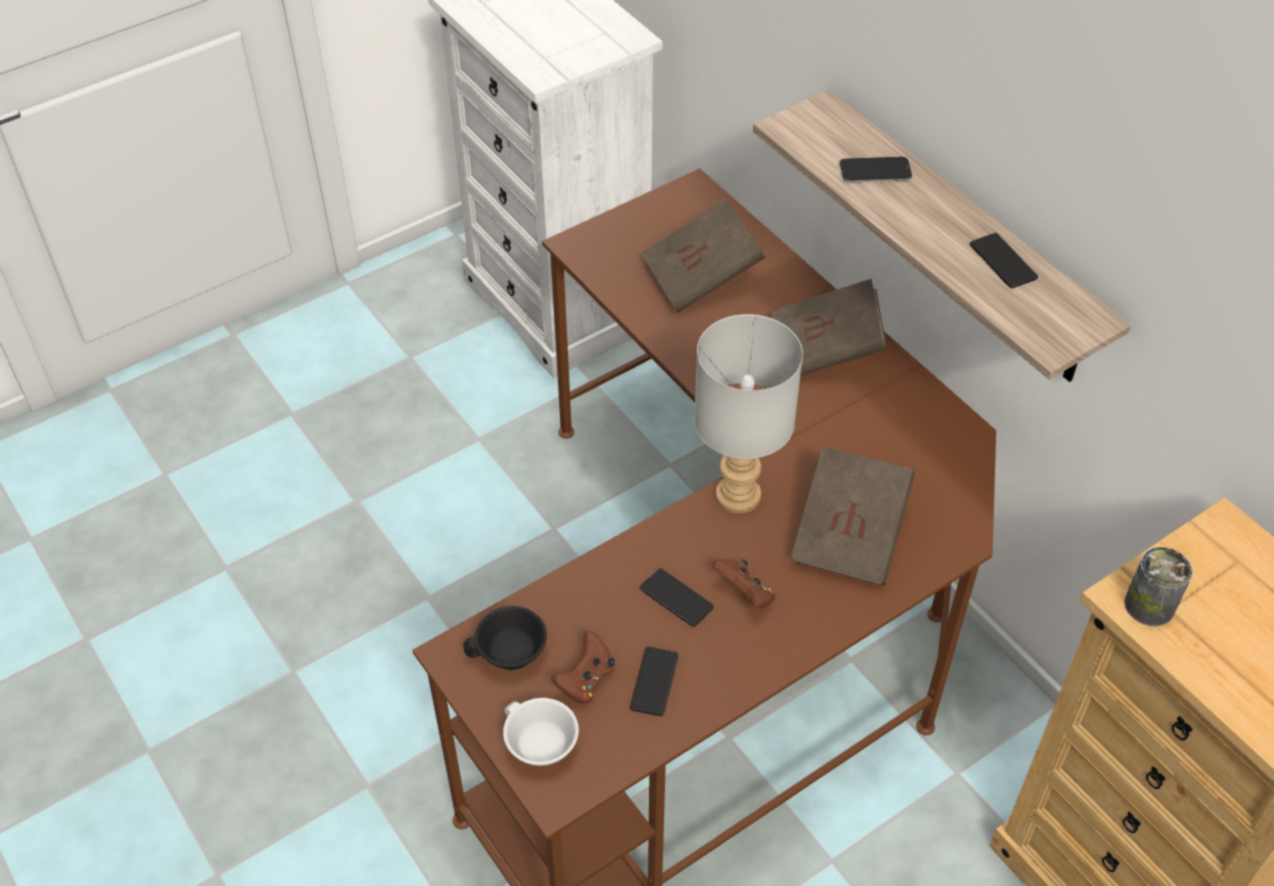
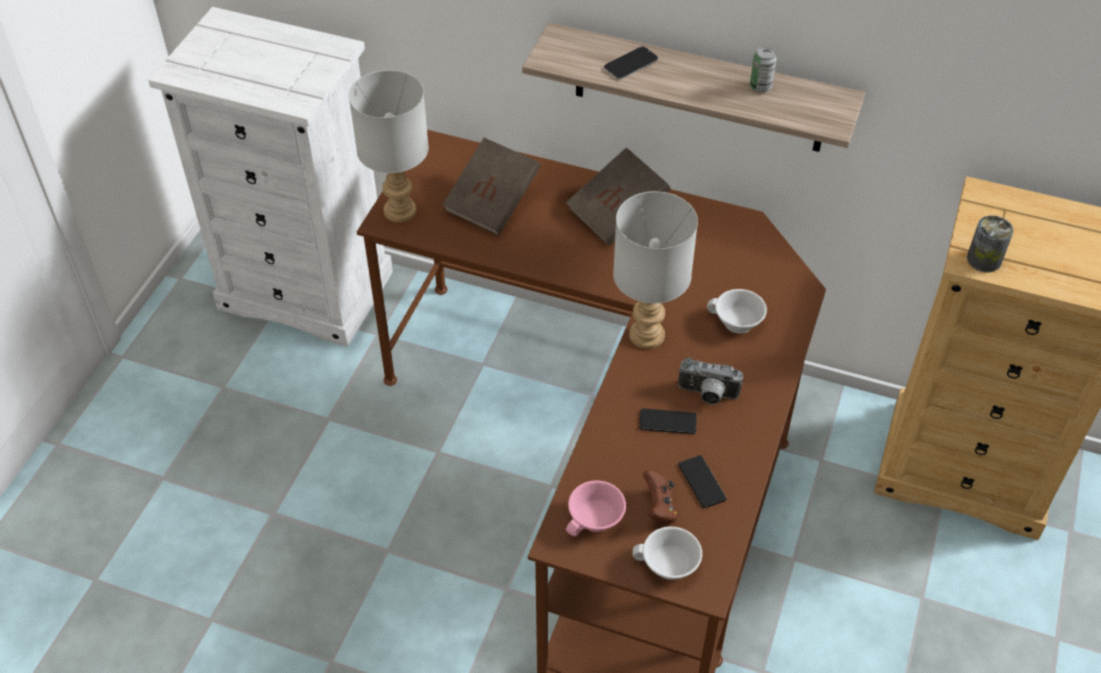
camera: 35 degrees left, 0 degrees up
(510, 655) = (596, 520): black cup -> pink cup
(603, 240) = (401, 210): none -> grey table lamp
(745, 594) = (707, 395): brown game controller -> camera
(849, 535) = (736, 323): brown book -> white cup
(1003, 261) = (760, 87): phone -> can

